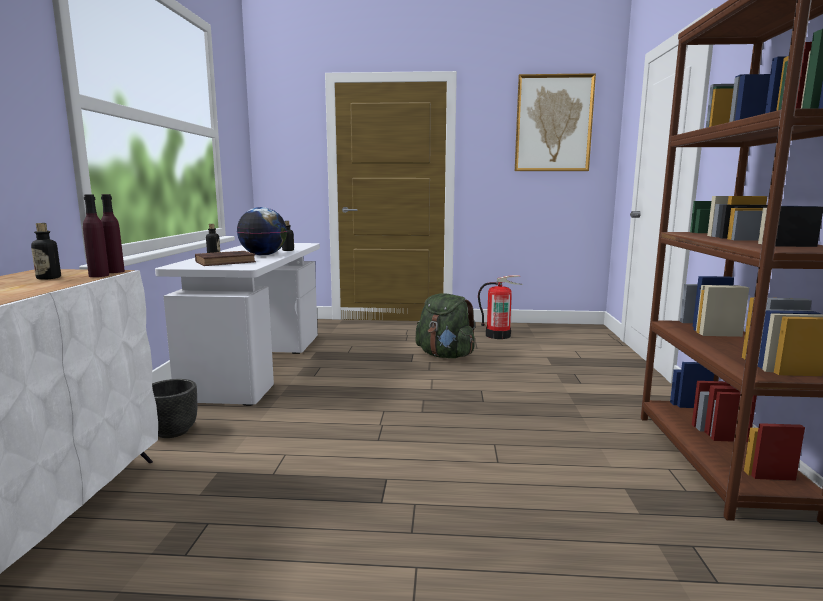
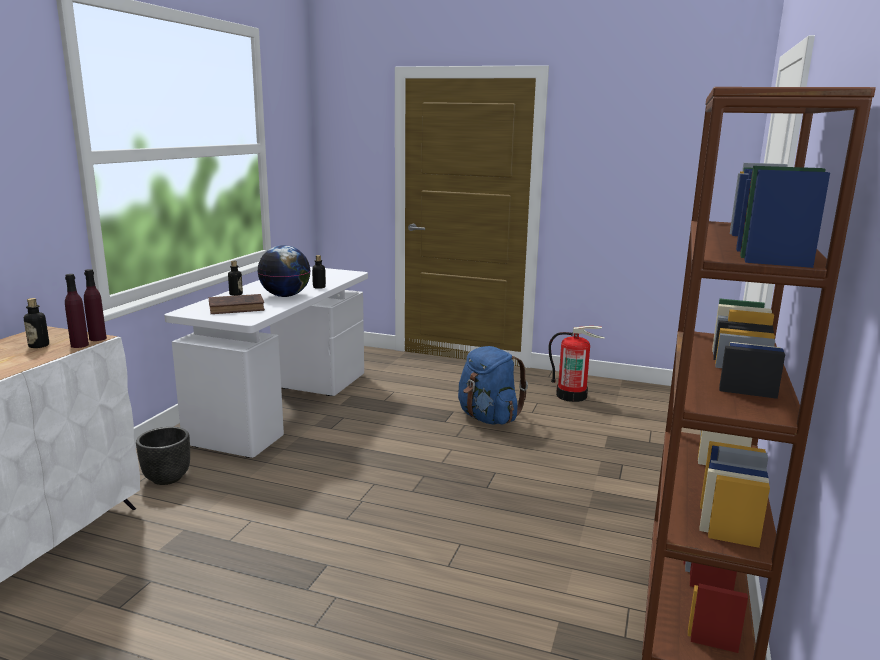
camera: 15 degrees right, 5 degrees up
(445, 355) = (488, 418): green backpack -> blue backpack
(553, 123) = (669, 134): picture -> none

